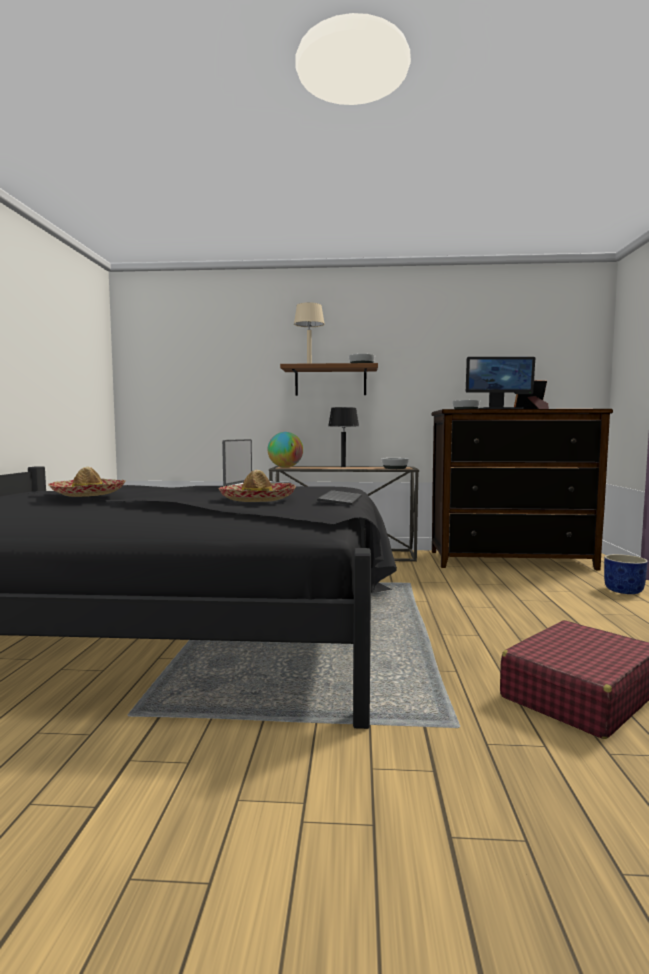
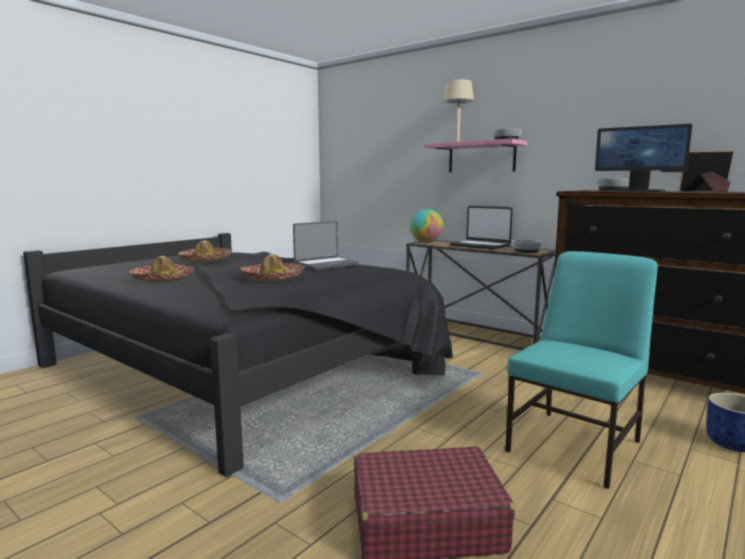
camera: 35 degrees right, 5 degrees up
(101, 515) = (163, 279): none -> hat
(330, 381) = (481, 157): brown shelf -> pink shelf
(339, 499) = (329, 286): keyboard -> none
(343, 467) = (480, 246): black table lamp -> laptop
(558, 615) = (576, 445): none -> turquoise chair

